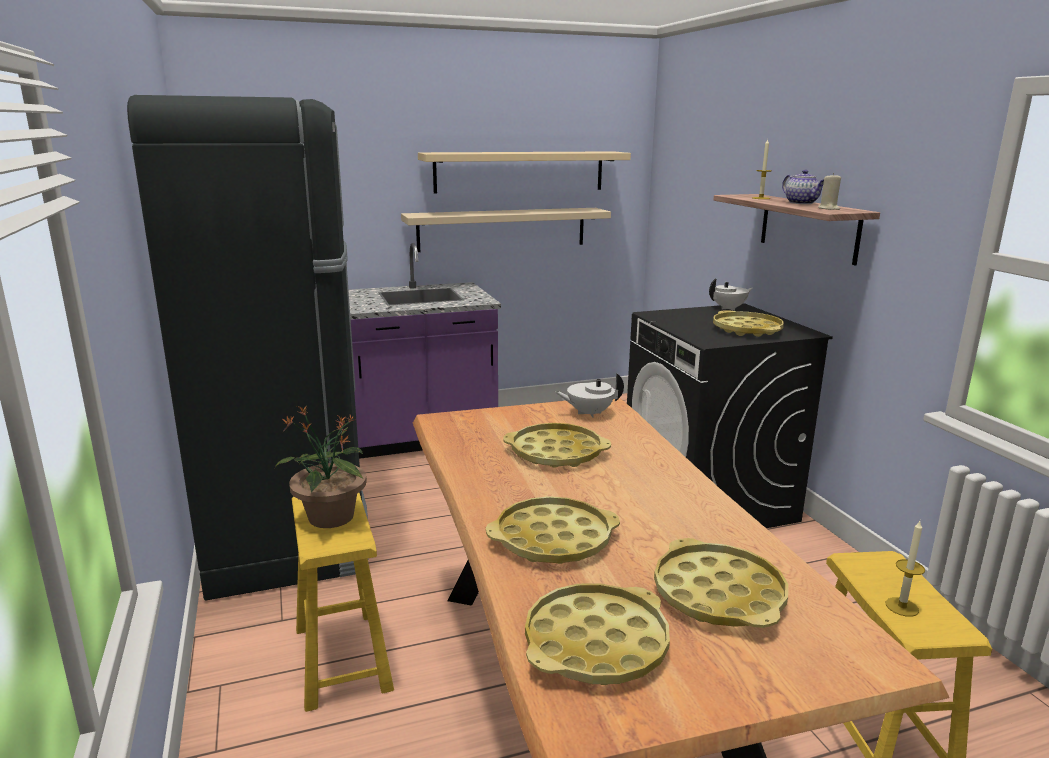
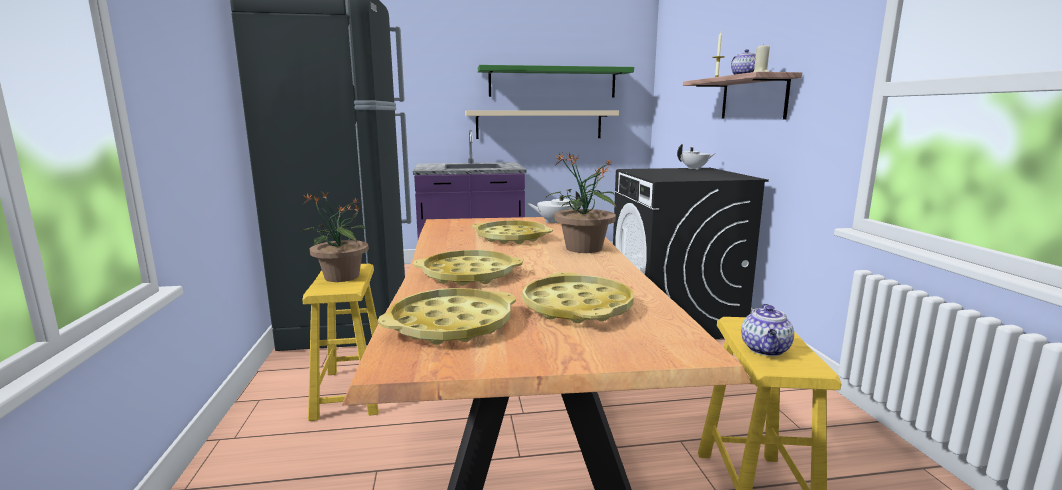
camera: 10 degrees right, 5 degrees down
(520, 171) = (552, 82): beige shelf -> green shelf
(658, 471) = (583, 248): none -> potted plant
(747, 329) = (699, 176): yellow tray -> none
(902, 607) = (766, 350): candle -> teapot

